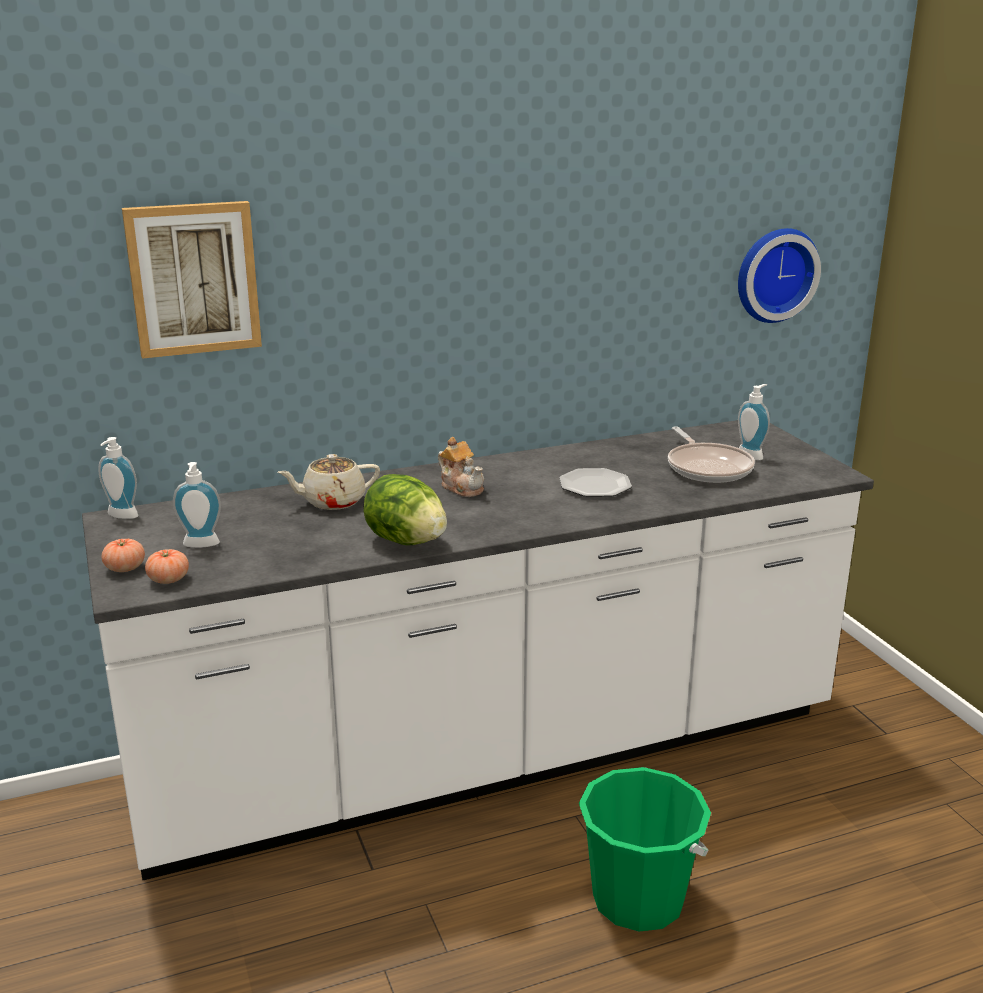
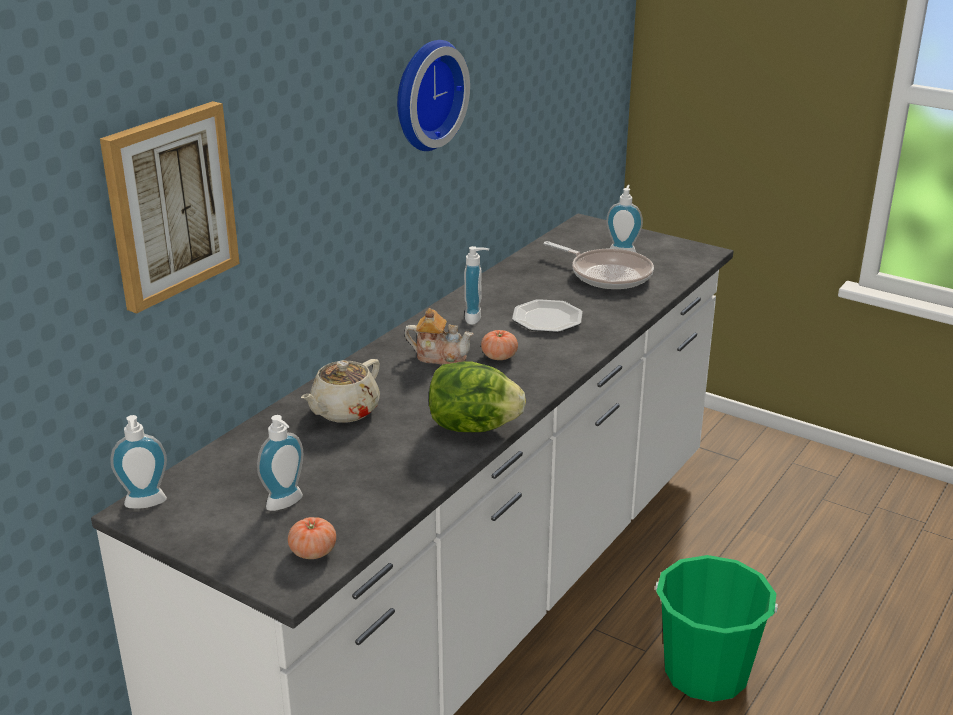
camera: 35 degrees left, 5 degrees up
(125, 568) = (247, 558): tomato -> tomato (499, 356)
(536, 469) = (476, 318): none -> soap dispenser
(774, 274) = (578, 77): wall clock -> wall clock (425, 94)

